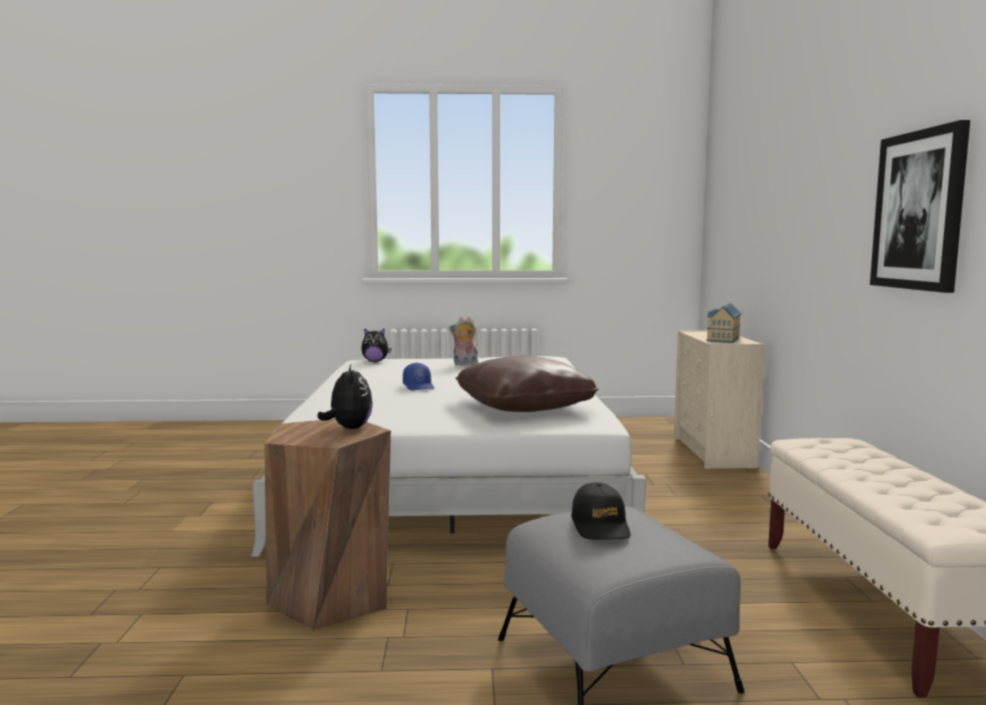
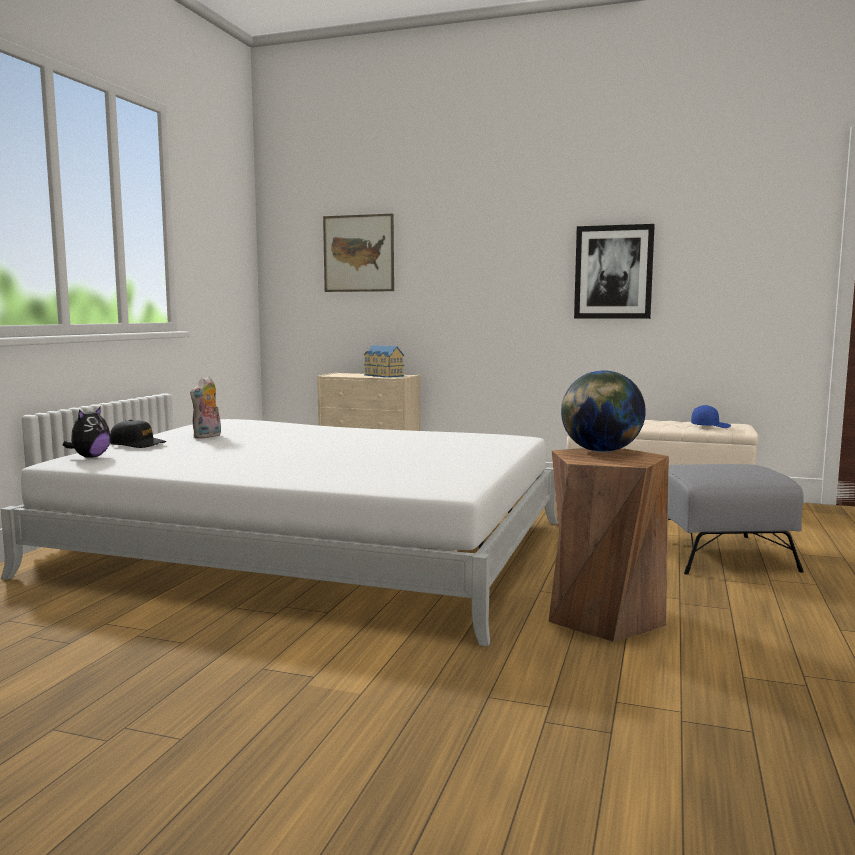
camera: 70 degrees left, 0 degrees up
(349, 428) = (601, 451): plush toy -> globe
(419, 387) = (314, 452): blue cap -> blue cap (710, 426)
(524, 407) = (441, 442): brown pillow -> none
(600, 526) = (712, 468): black cap -> black cap (138, 444)
(744, 197) = (358, 253): none -> picture

